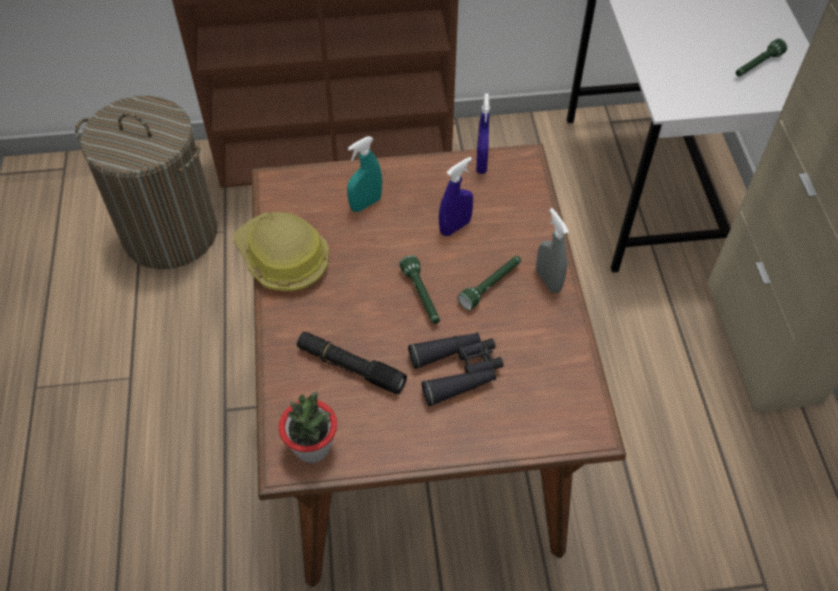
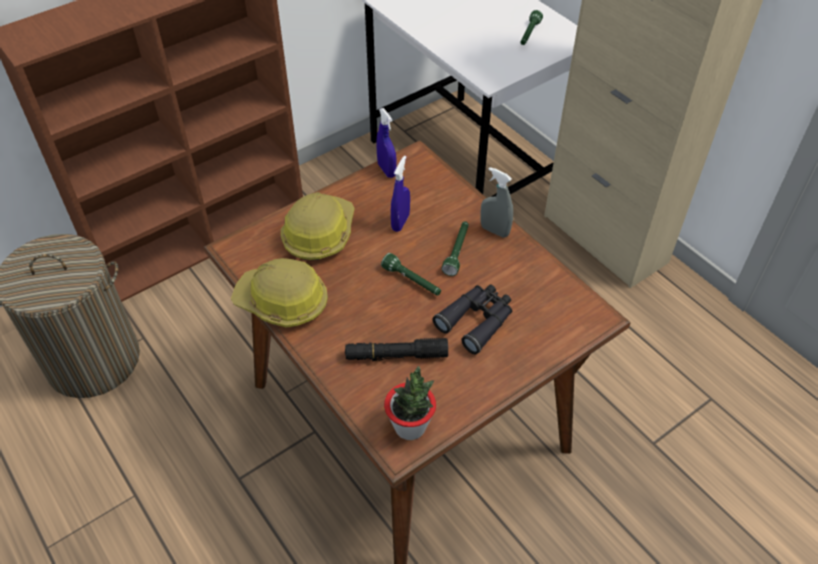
camera: 30 degrees left, 5 degrees down
(365, 204) = (319, 234): turquoise spray bottle -> hard hat

